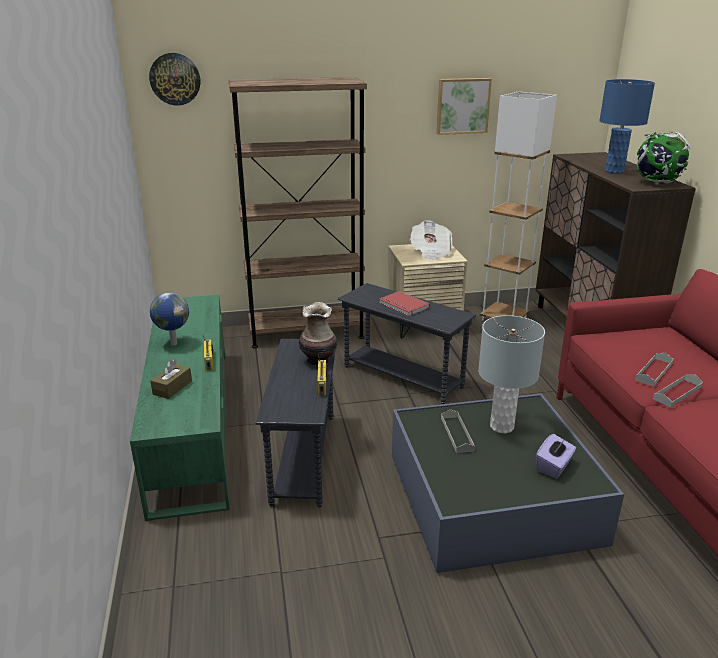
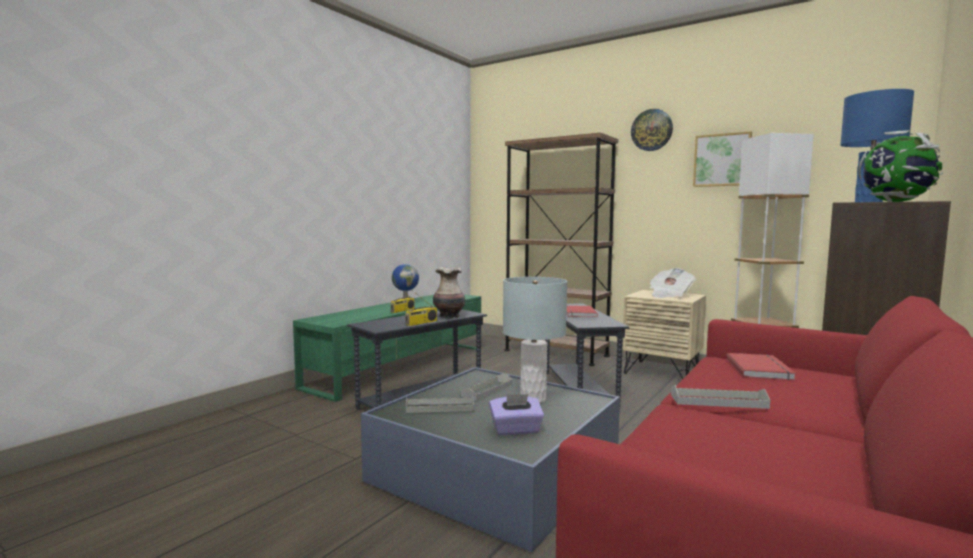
camera: 45 degrees right, 20 degrees down
(172, 387) = (360, 313): brown tissue box -> none
(175, 79) = (497, 149): wall clock -> wall clock (651, 130)
(634, 343) = (761, 369): none -> red book
(654, 371) = (729, 385): grey tray -> grey tray (439, 408)

